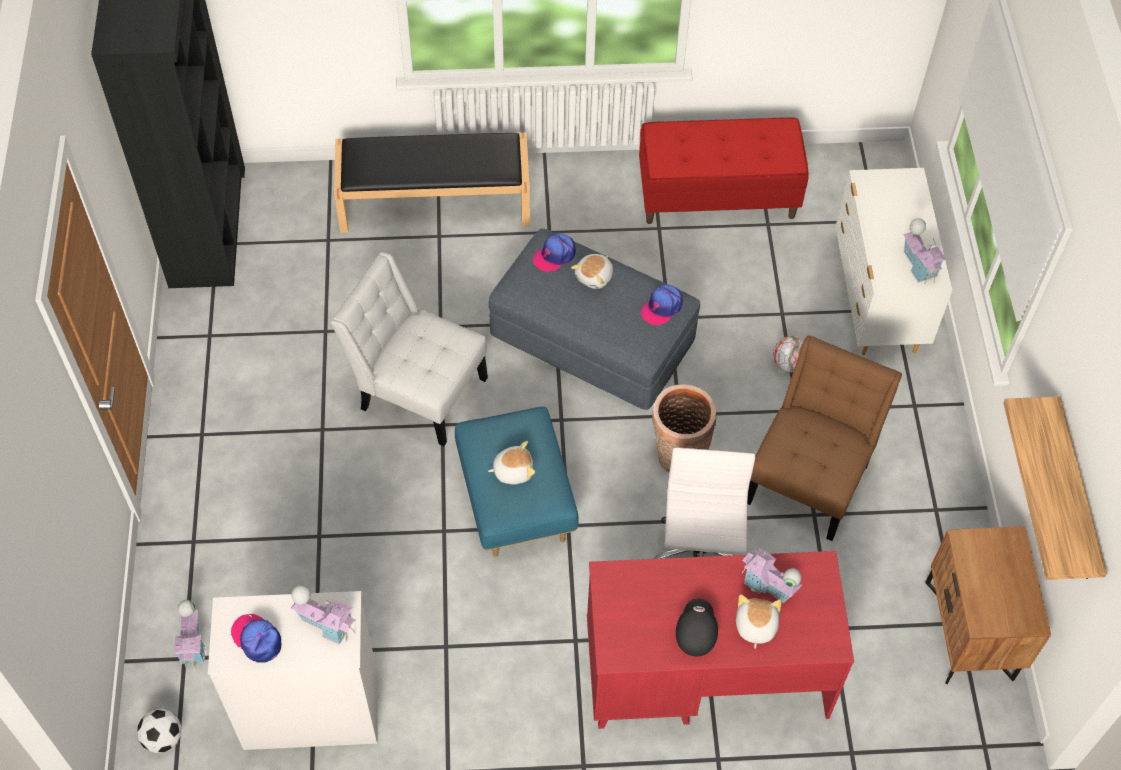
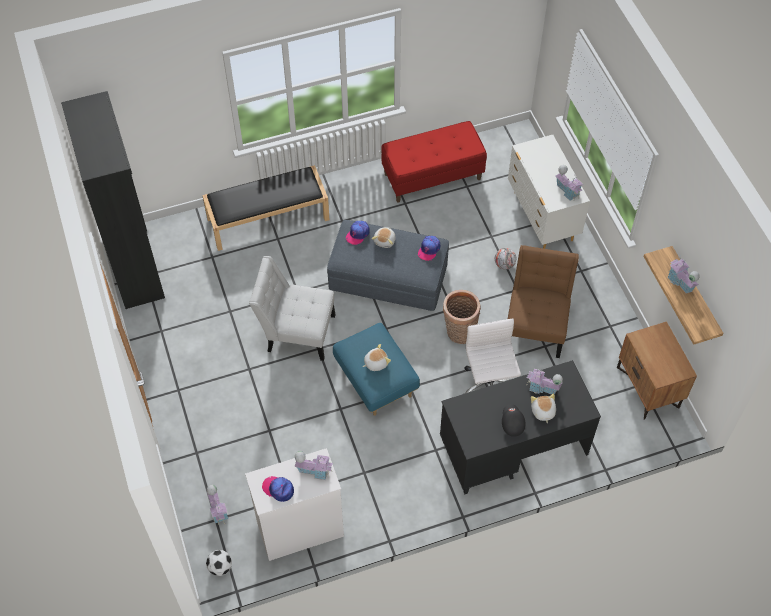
camera: 15 degrees left, 0 degrees up
(704, 673) = (512, 448): red desk -> black desk
(1054, 464) = (680, 282): none -> toy house

